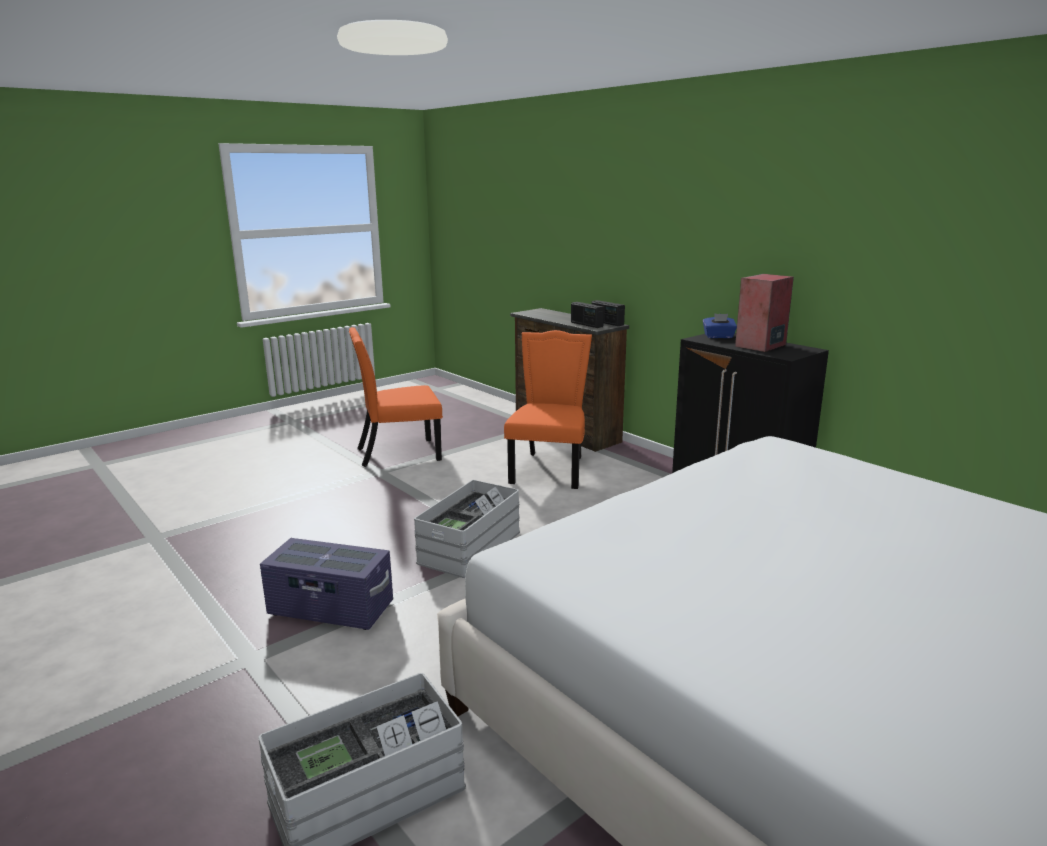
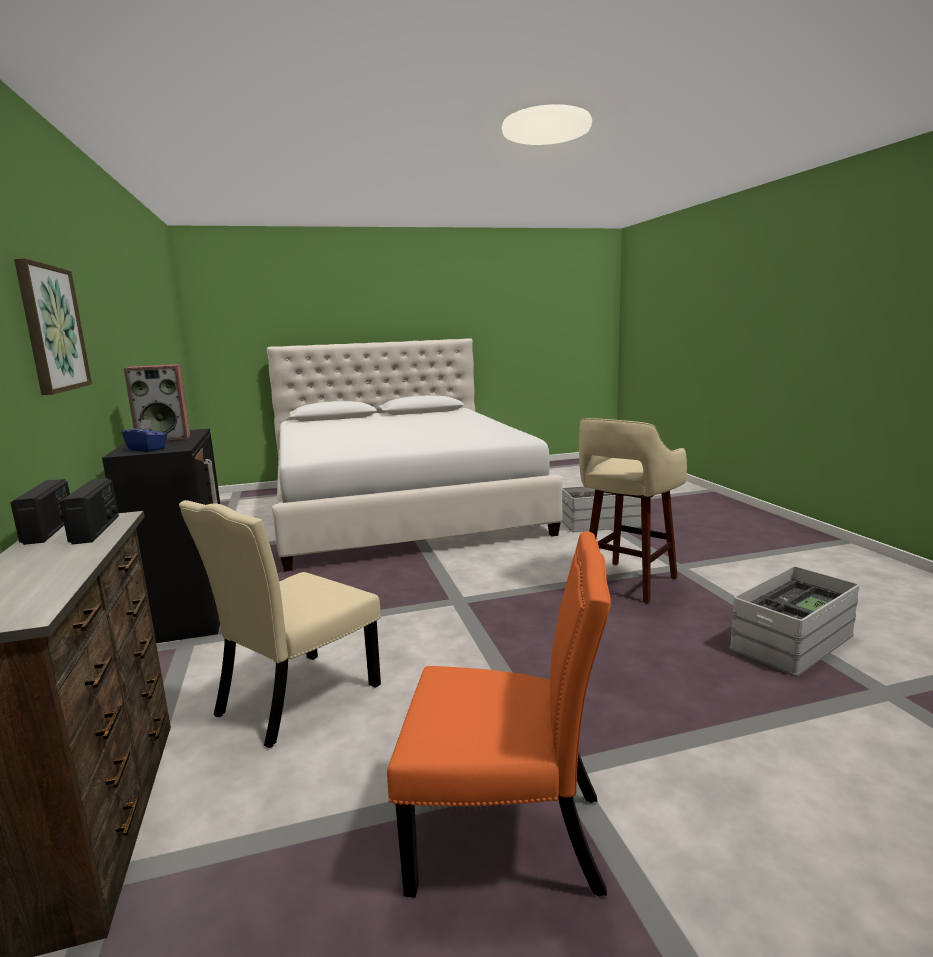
camera: 155 degrees left, 5 degrees down
(331, 609) = (627, 583): purple storage box -> beige stool
(469, 546) = (494, 610): grey storage box -> grey storage box (793, 642)
(549, 471) = (299, 696): orange chair -> beige chair
(700, 232) = (52, 328): none -> picture

